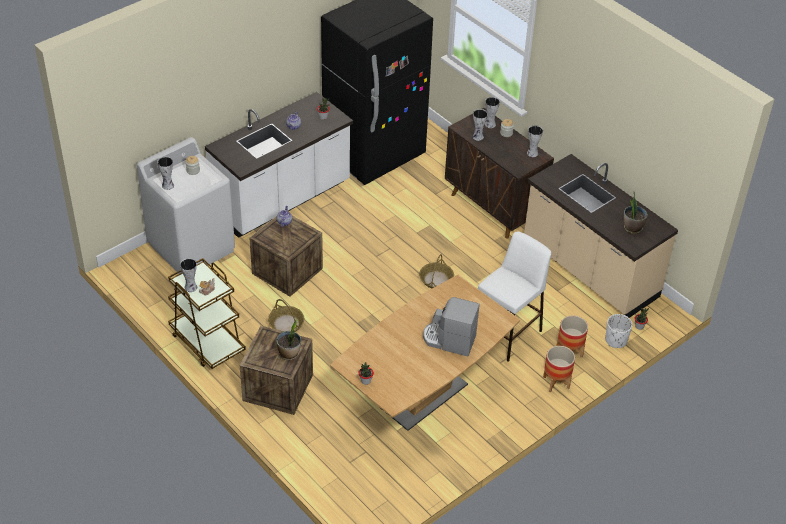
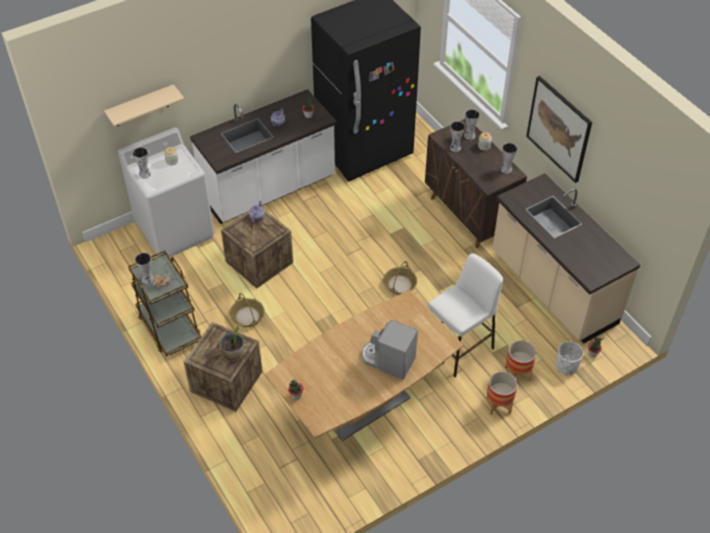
camera: 10 degrees right, 5 degrees up
(160, 116) = (141, 106): none -> beige shelf
(584, 106) = (559, 129): none -> picture
(632, 228) = (593, 258): potted plant -> none

